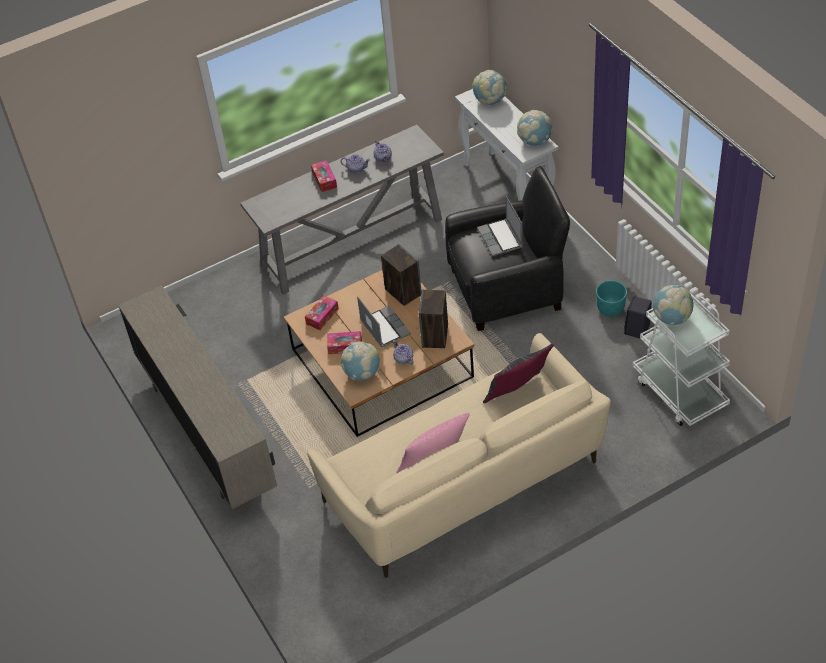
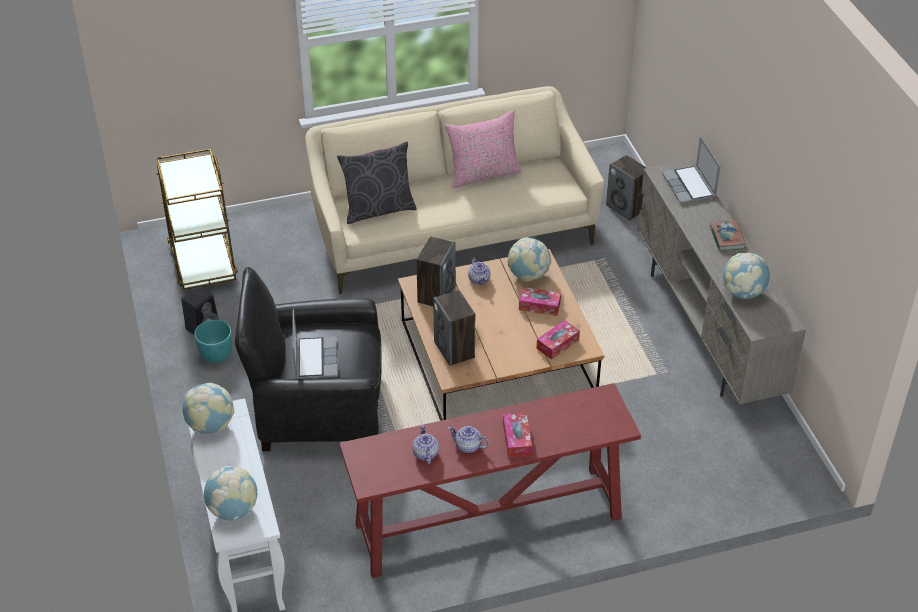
camera: 170 degrees left, 5 degrees down
(182, 376) = (727, 238): none -> book
(297, 559) = (626, 208): none -> speaker
(353, 242) = (487, 522): grey console table -> red console table
(384, 327) = (489, 316): laptop -> laptop (690, 186)
(671, 318) = (200, 186): globe -> globe (743, 293)
(679, 391) = (203, 261): white cart -> brown cart

